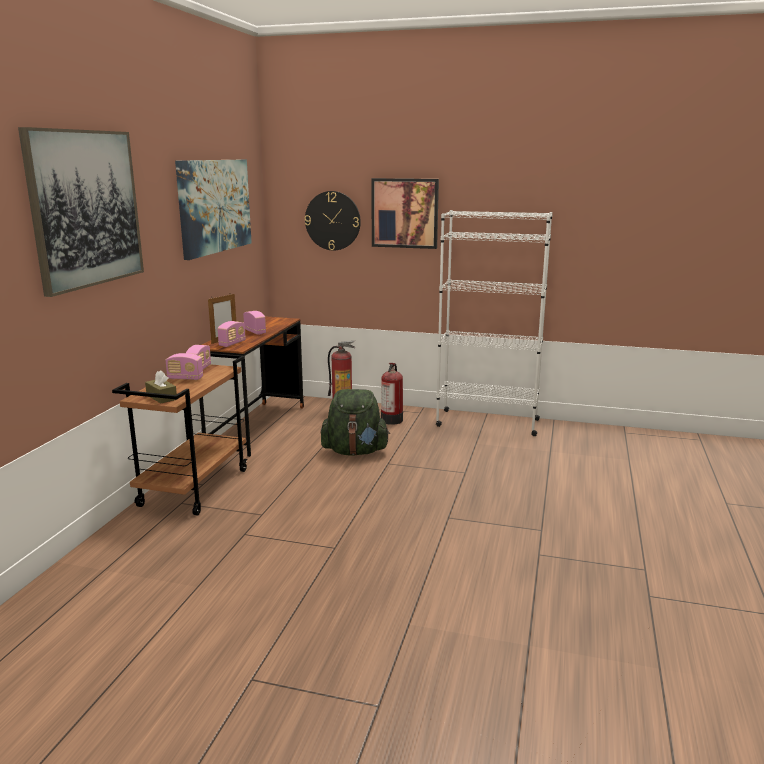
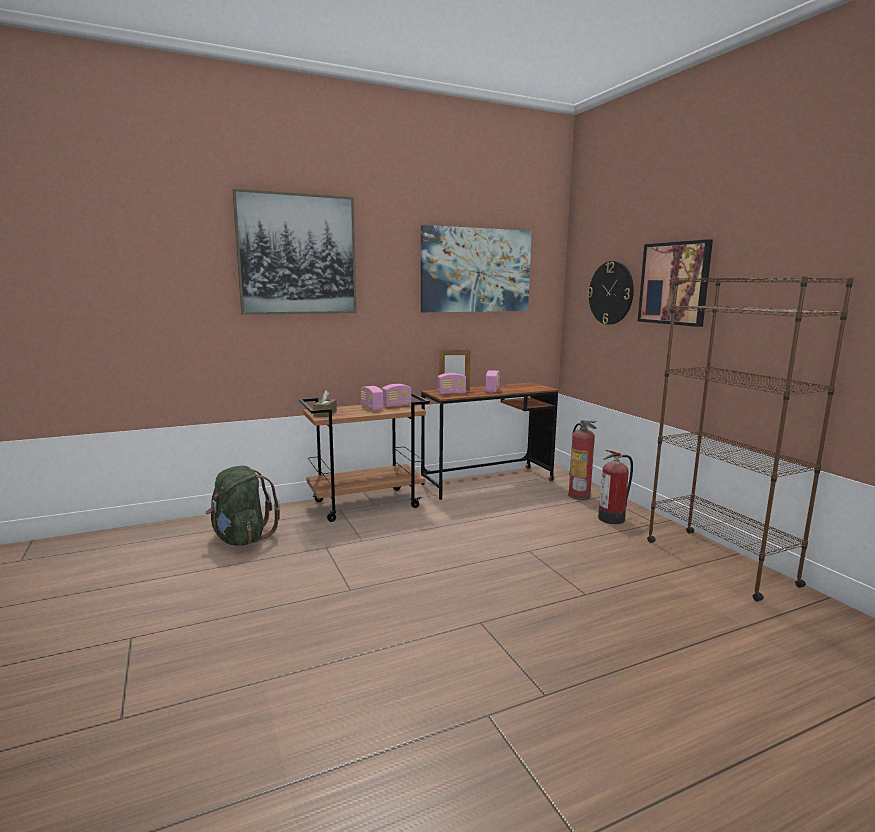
camera: 50 degrees right, 5 degrees down
(355, 451) = (522, 529): green backpack -> green backpack (241, 539)
(487, 422) = (718, 562): white bookcase -> brown bookcase

